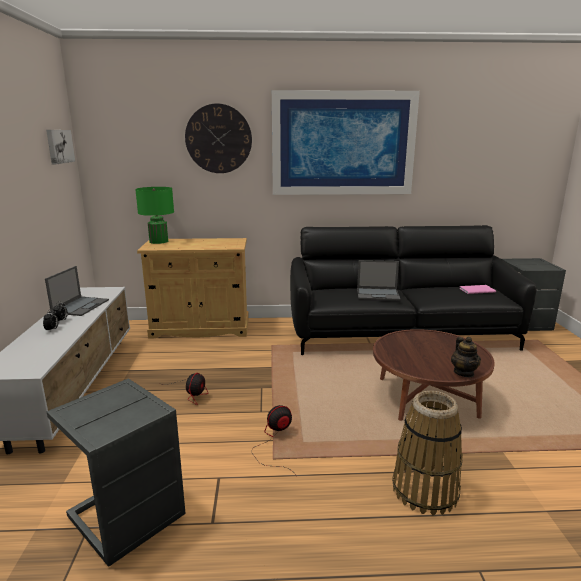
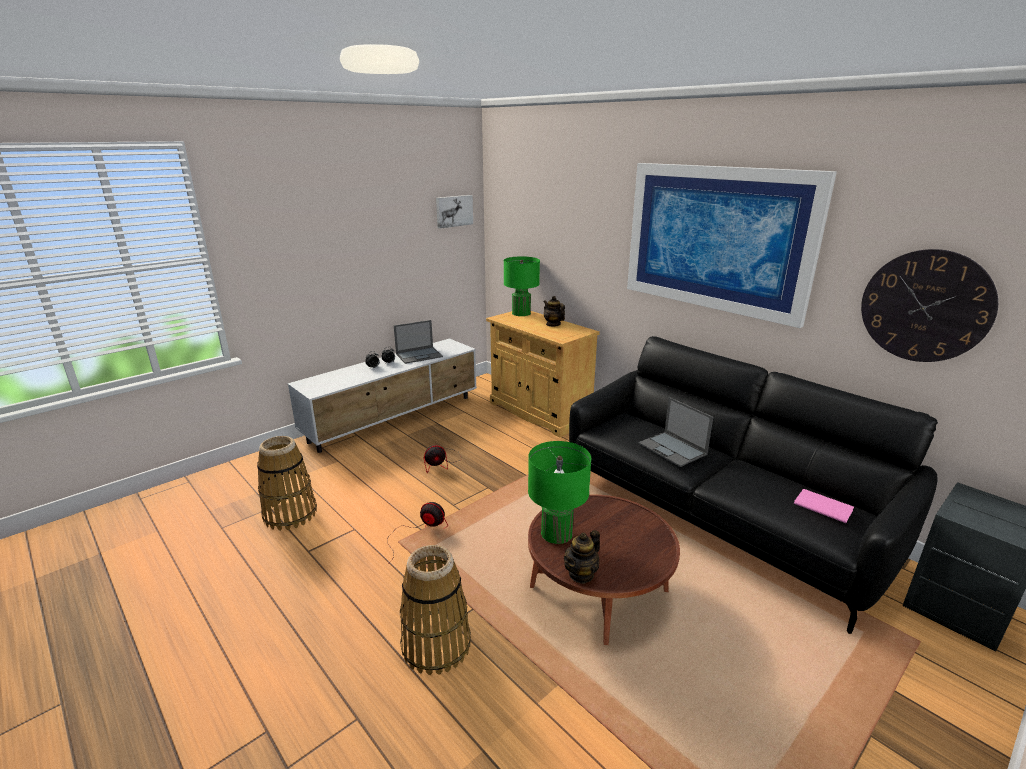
camera: 50 degrees right, 5 degrees up
(127, 514) = (290, 514): grey side table -> basket
(204, 241) = (553, 324): none -> teapot
(218, 139) = (586, 215): wall clock -> wall clock (925, 306)
(411, 363) = (557, 533): none -> green table lamp

